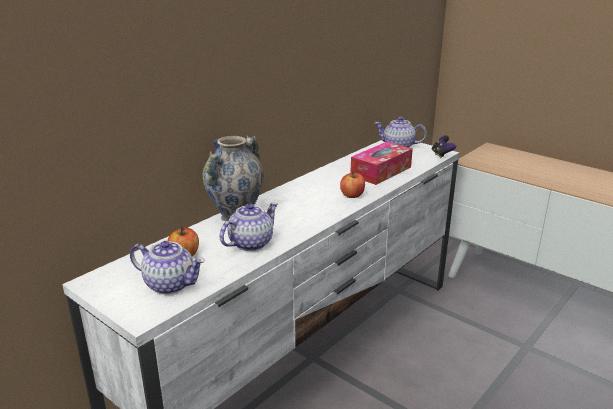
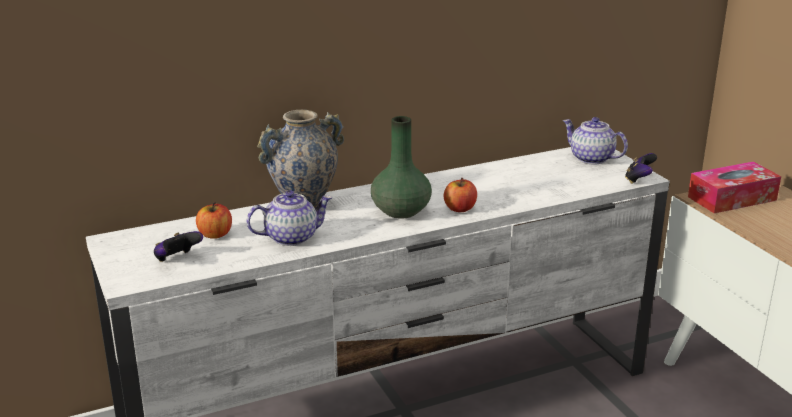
camera: 25 degrees right, 0 degrees up
(171, 284) = (177, 259): teapot -> game controller
(312, 206) = (400, 211): none -> green vase
(381, 171) = (529, 186): tissue box -> tissue box (732, 198)

